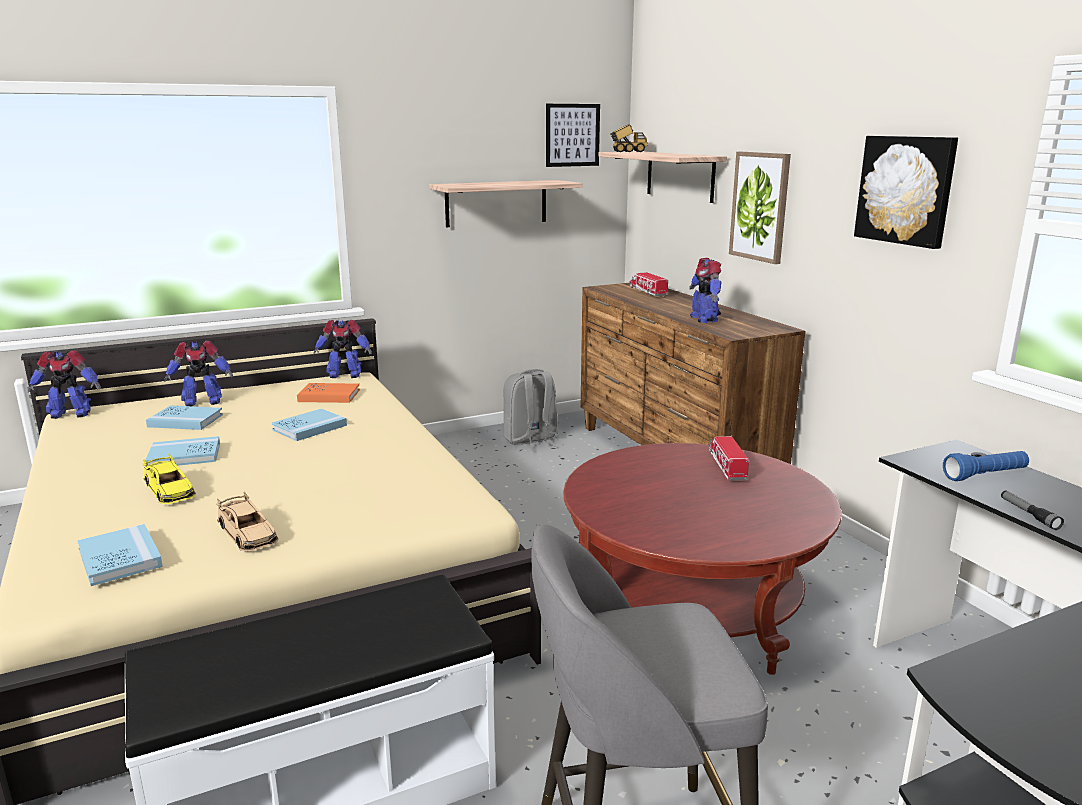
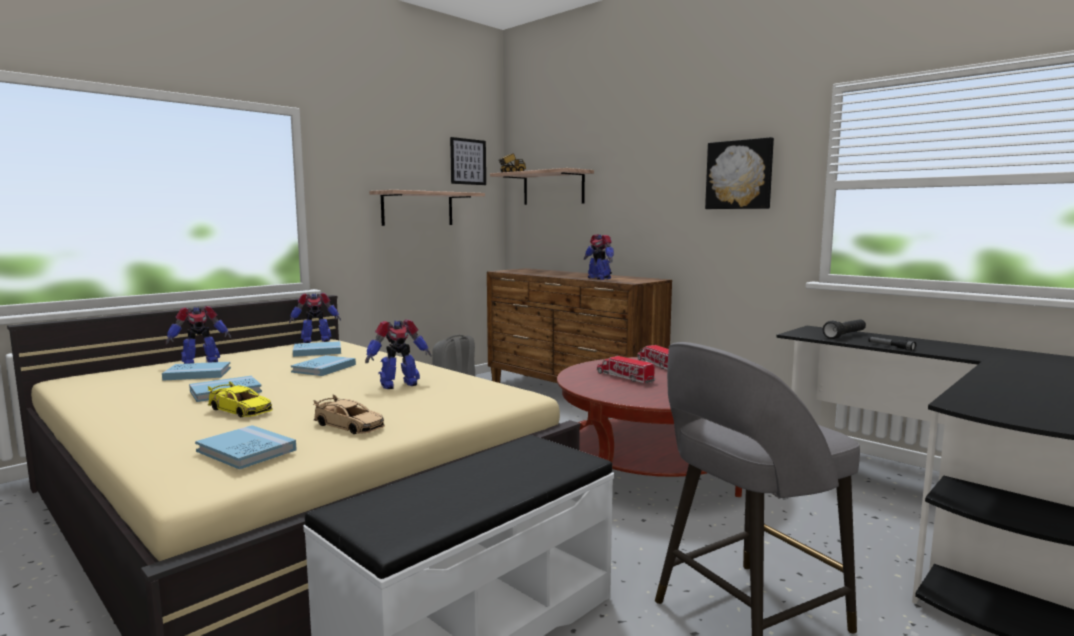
camera: 20 degrees left, 10 degrees down
(70, 414) = (66, 379): toy robot -> toy robot (398, 384)
(329, 396) = (317, 351): orange book -> blue book
(647, 291) = (538, 271): toy truck -> toy truck (624, 377)
(760, 206) = (625, 200): picture -> none
(985, 476) = (845, 336): blue flashlight -> black flashlight

